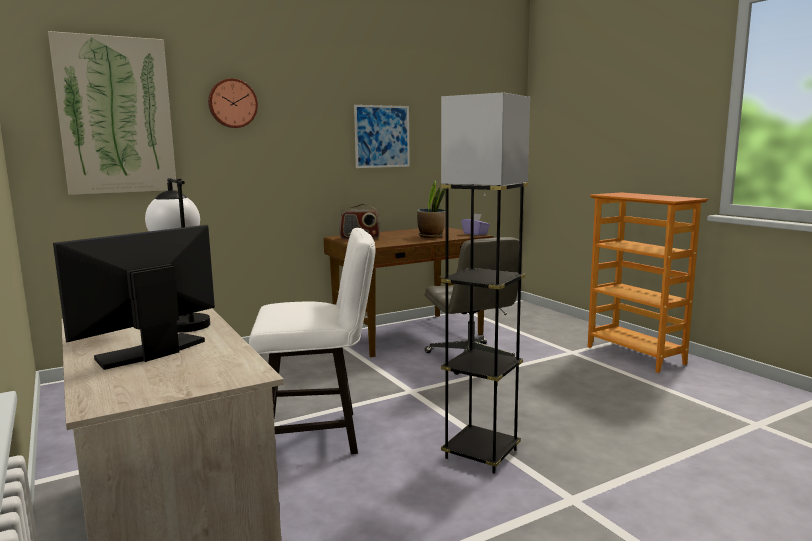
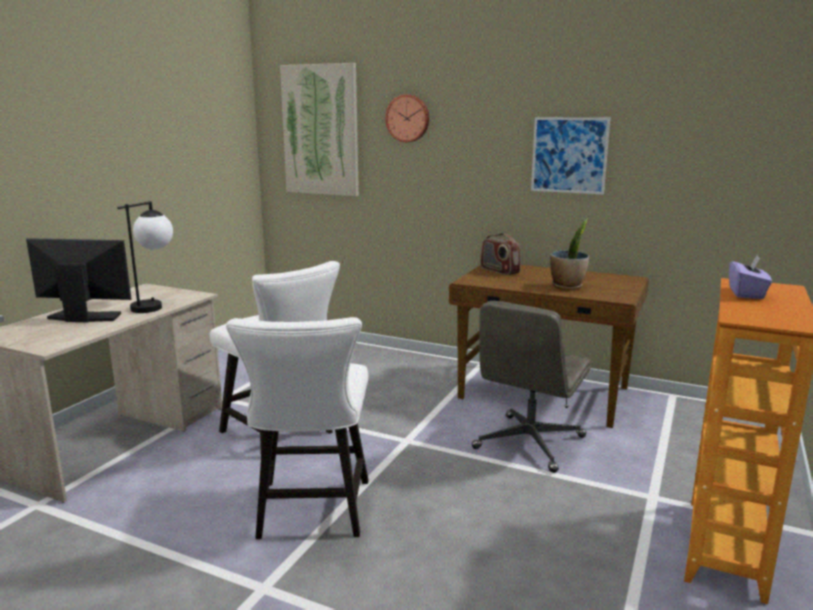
camera: 55 degrees right, 5 degrees up
(475, 234) = (626, 296): purple tissue box -> purple tissue box (747, 293)
(481, 454) = (312, 514): grey floor lamp -> white chair

